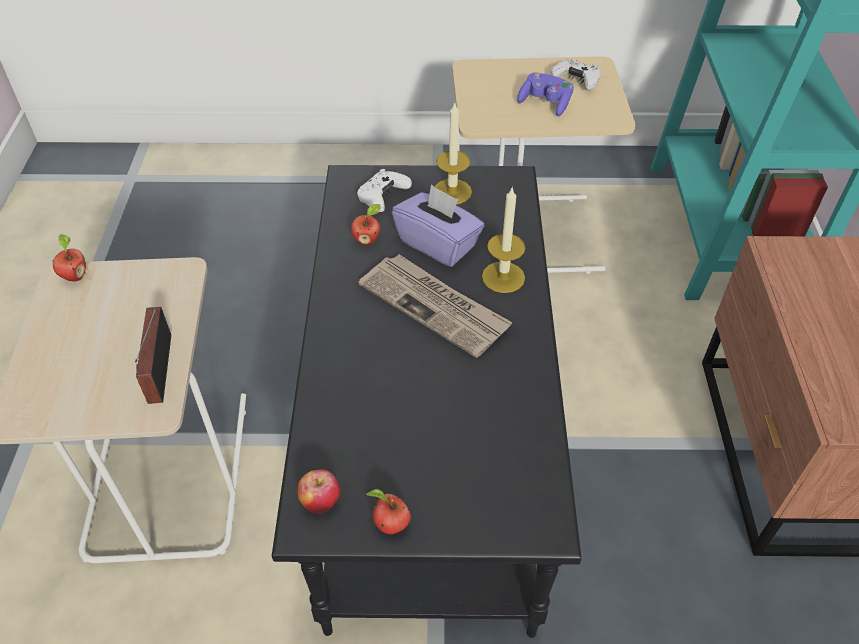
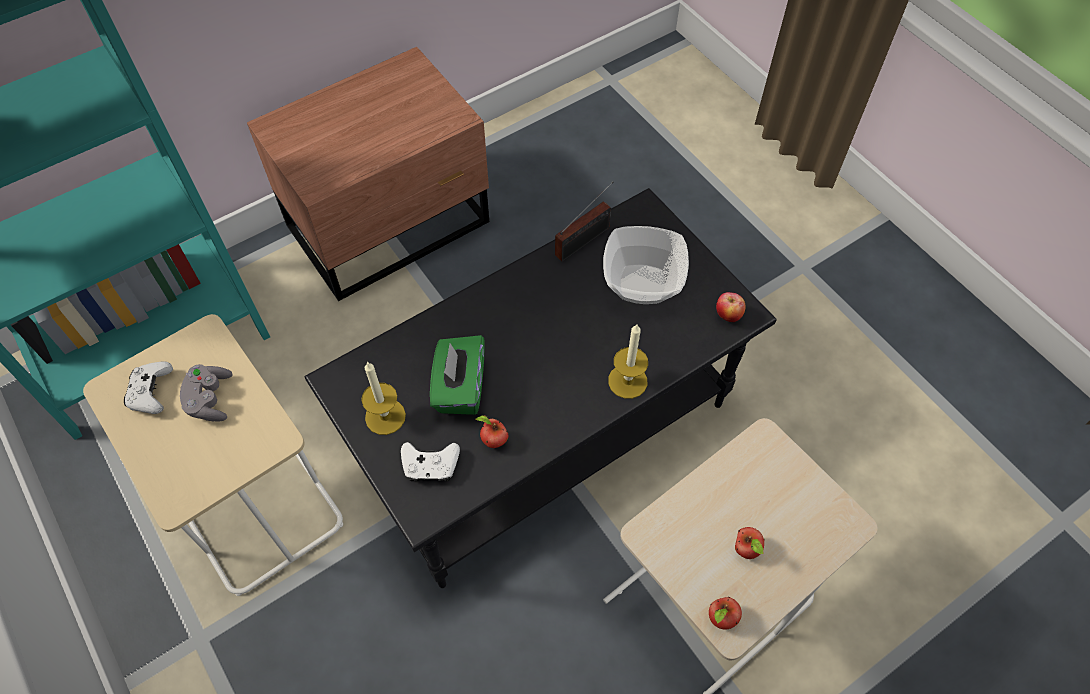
camera: 125 degrees left, 10 degrees up
(158, 372) = (740, 464): radio -> radio (585, 240)
(389, 525) = (709, 275): apple -> apple (746, 550)
(431, 446) = (643, 285): none -> bowl
(435, 306) = (528, 350): newspaper -> none
(438, 244) = (460, 388): purple tissue box -> green tissue box
(503, 277) = (465, 325): candle -> candle (627, 381)
(545, 103) = (210, 399): purple game controller -> grey game controller

